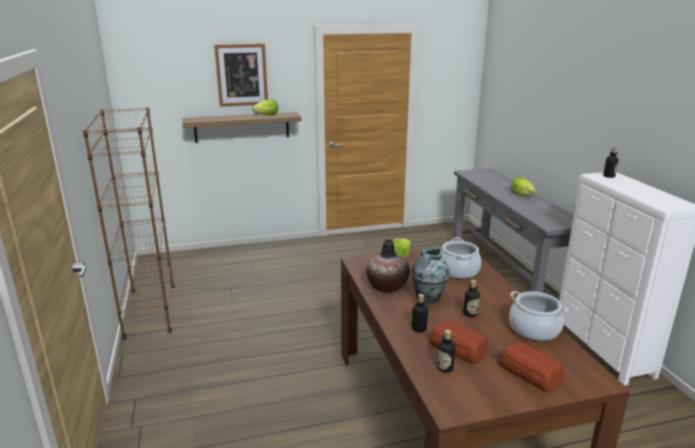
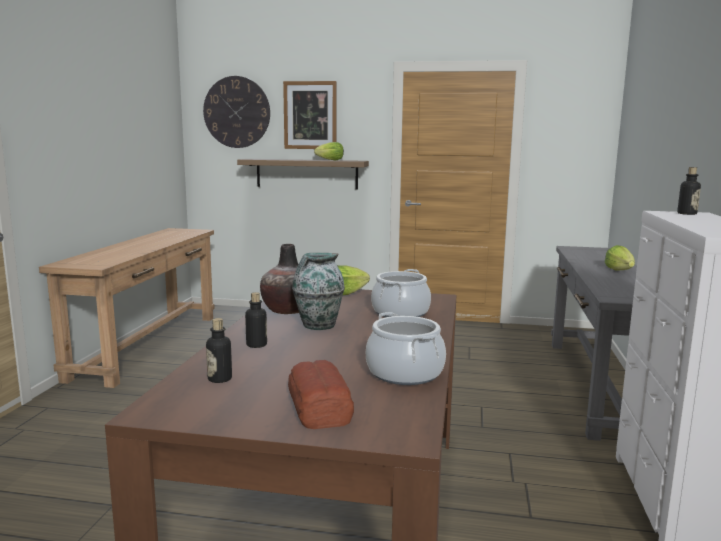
camera: 25 degrees right, 10 degrees down
(150, 311) = (147, 345): brown bookcase -> brown console table
(168, 75) = (236, 112): none -> wall clock
(457, 348) = (270, 367): bread -> none
(470, 313) = (345, 345): bottle -> none

